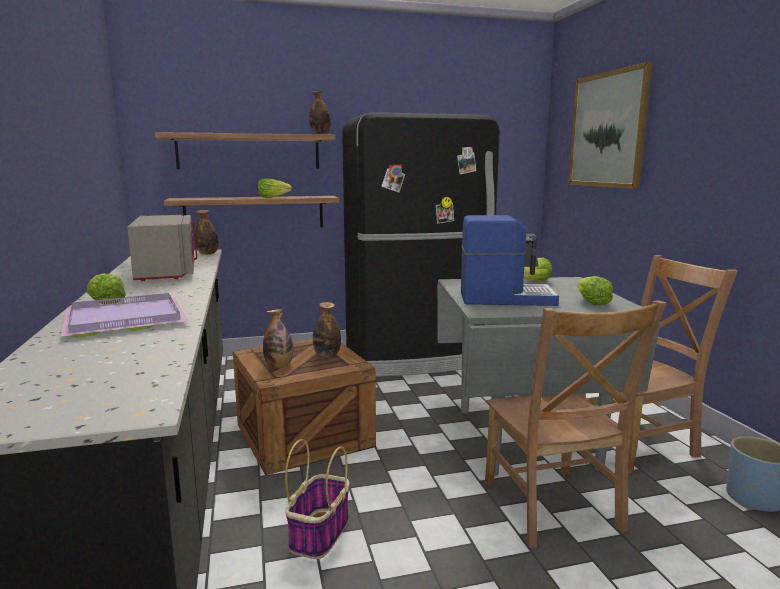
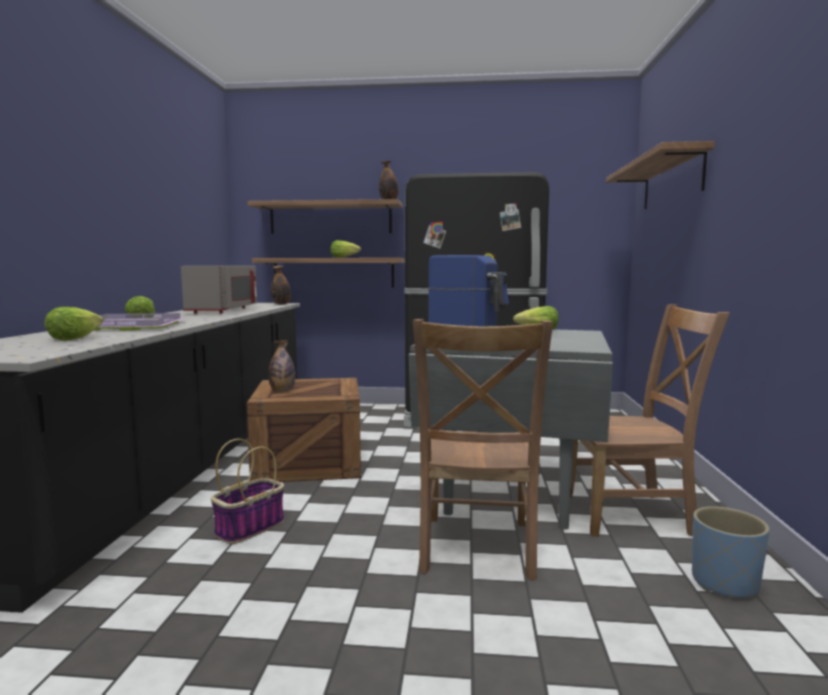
camera: 20 degrees right, 5 degrees down
(327, 355) = (331, 388): bottle -> none
(591, 302) = (560, 344): lettuce -> lettuce (74, 338)
(608, 130) = (671, 181): picture -> shelf

